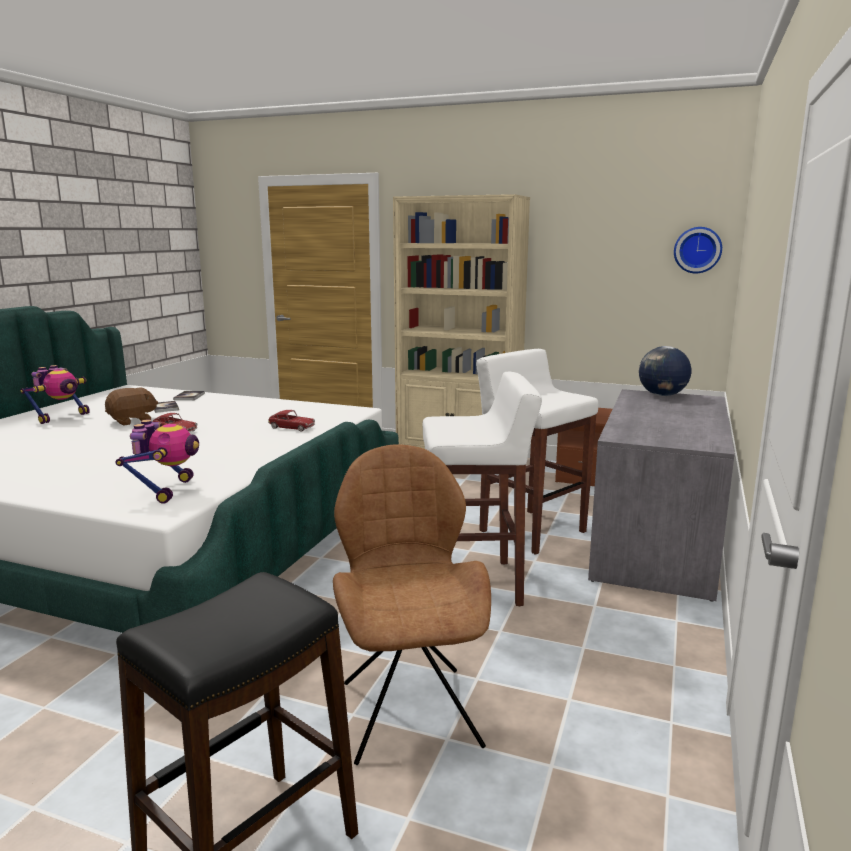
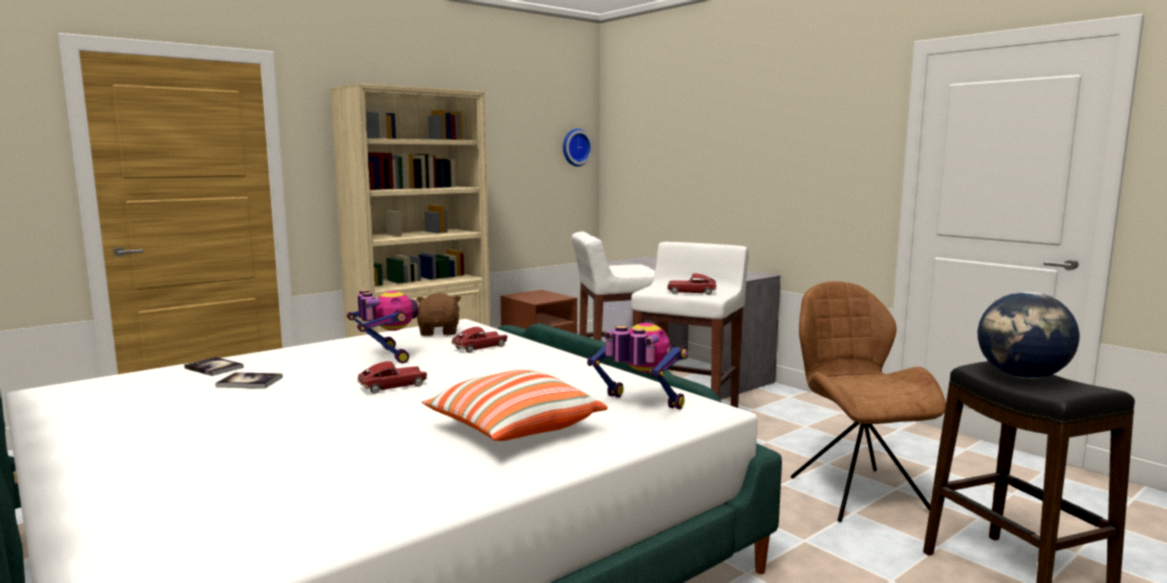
camera: 60 degrees left, 5 degrees down
(61, 417) = (148, 438): toy robot -> toy robot (386, 356)
(94, 471) = (513, 430): none -> pillow
(132, 421) = (287, 401): brown plush toy -> brown plush toy (439, 332)
(409, 709) = (855, 492): brown chair -> brown chair turned 60 degrees clockwise
(450, 430) = (691, 292): none -> toy car
(662, 395) = (628, 261): globe -> globe (1022, 377)

